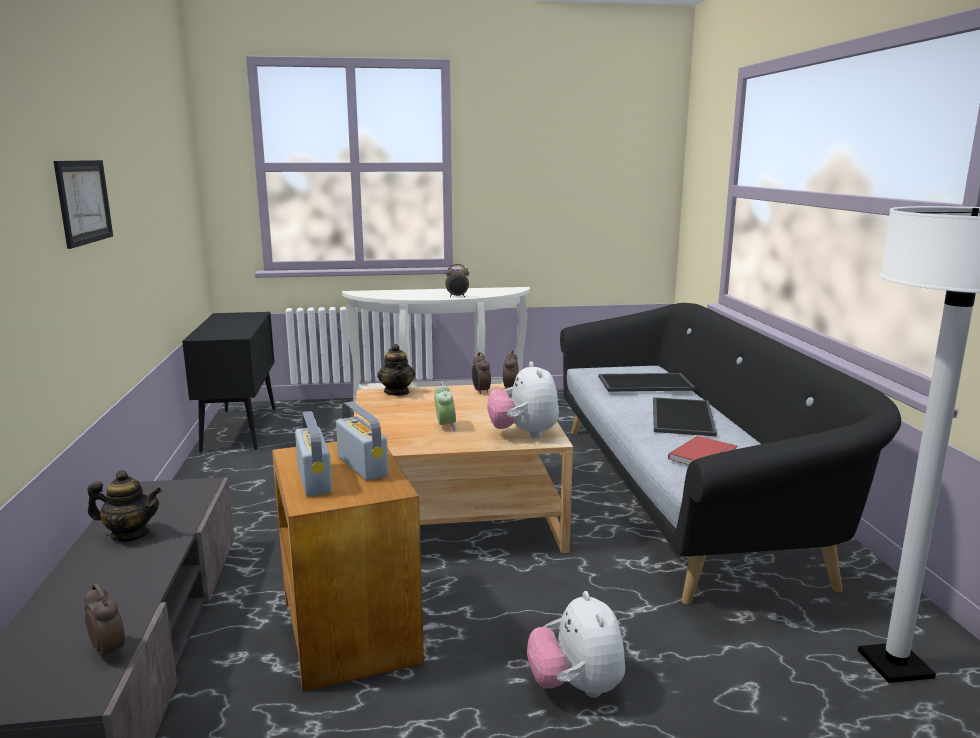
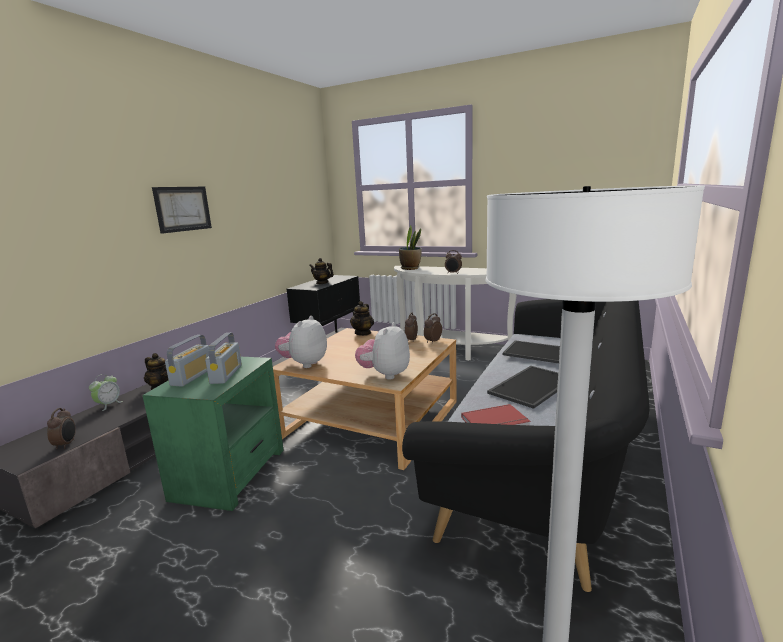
camera: 35 degrees right, 0 degrees up
(231, 327) = (322, 283): none -> teapot
(350, 627) = (230, 473): brown side table -> green side table
(378, 294) = (410, 268): none -> potted plant
(445, 426) = (349, 360): alarm clock -> alarm clock (108, 405)
(576, 687) = (283, 568): plush toy -> plush toy (304, 364)

